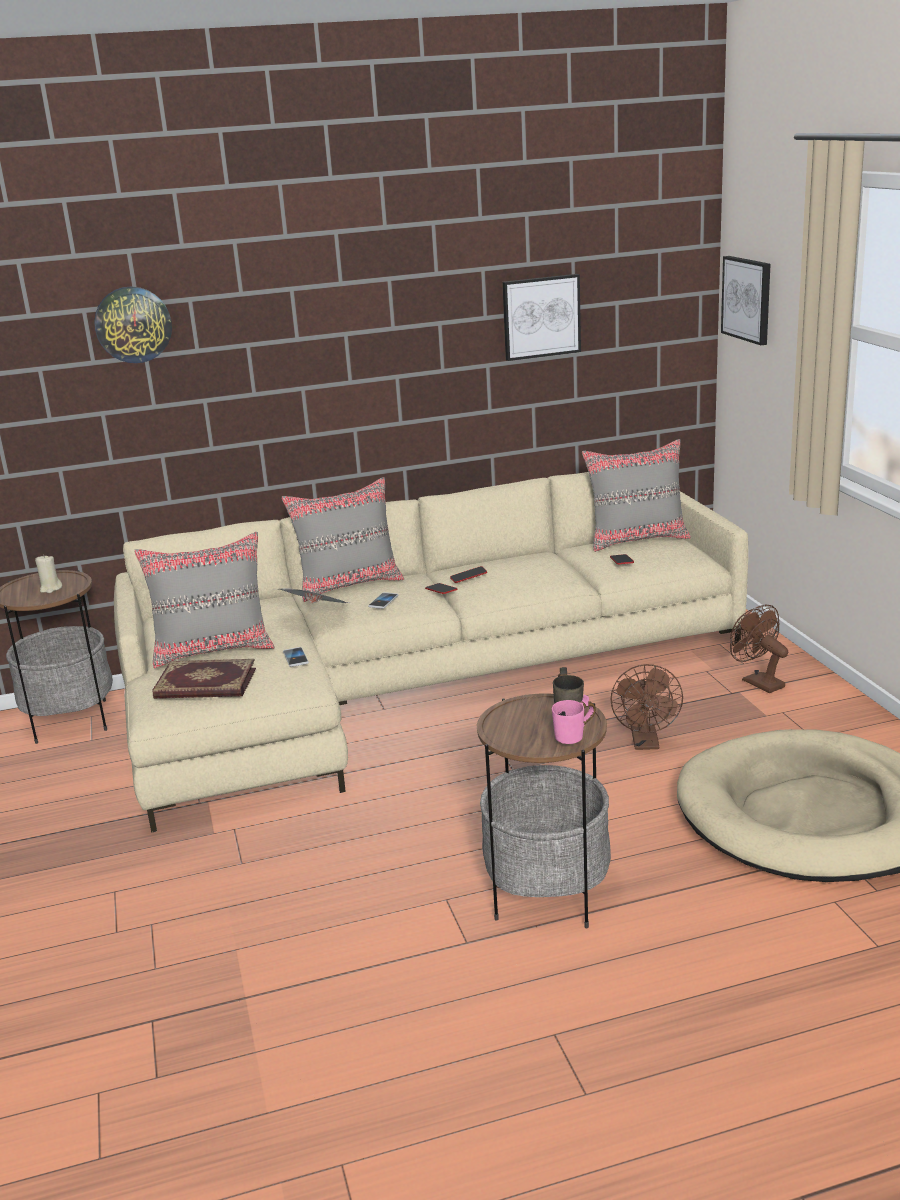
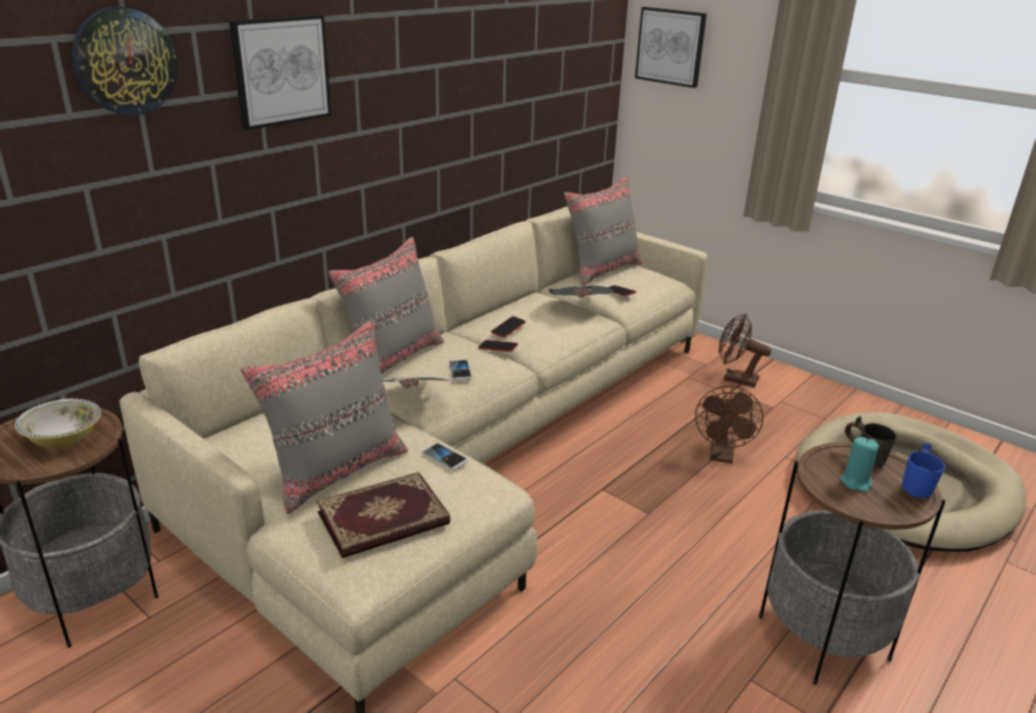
camera: 35 degrees left, 5 degrees up
(50, 589) = (64, 439): beige candle -> bowl
(529, 723) = (856, 482): none -> turquoise candle
(541, 316) = (514, 61): picture -> picture (280, 70)
(562, 570) = (579, 308): none -> newspaper
(576, 738) = (920, 488): pink mug -> blue mug
(646, 743) = (722, 456): brown fan -> brown fan turned 45 degrees clockwise

